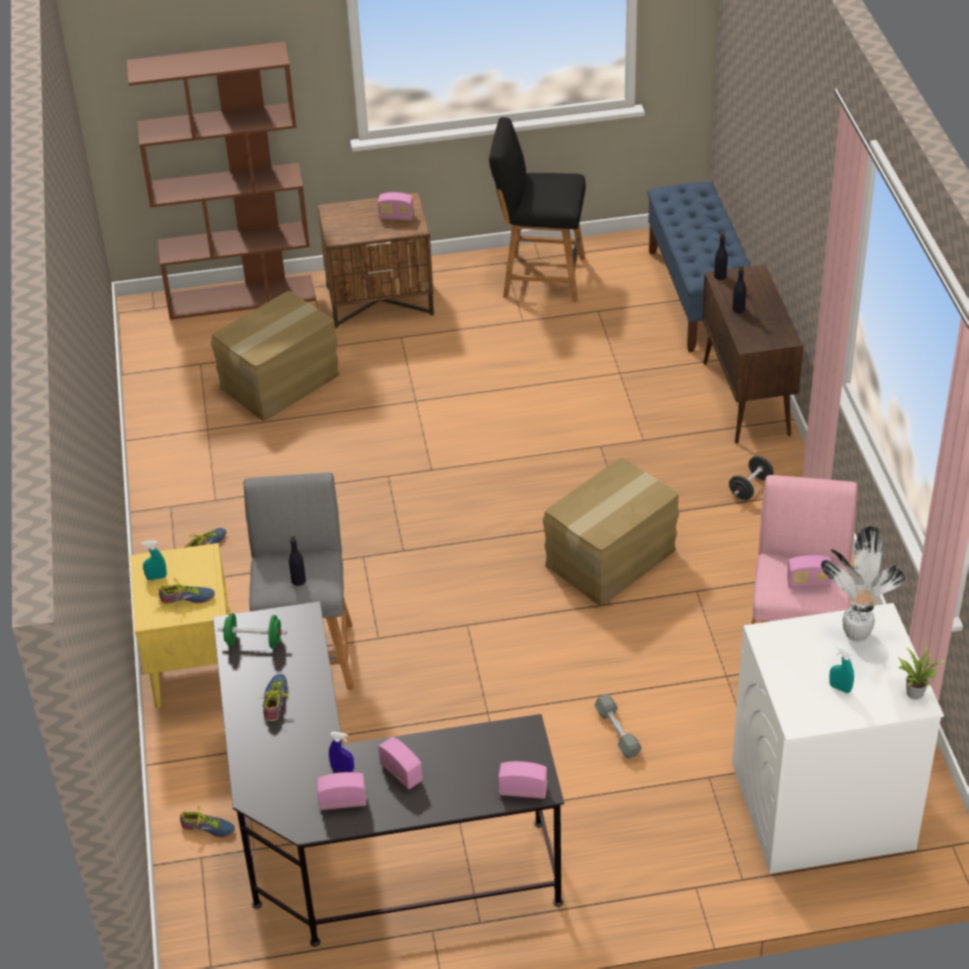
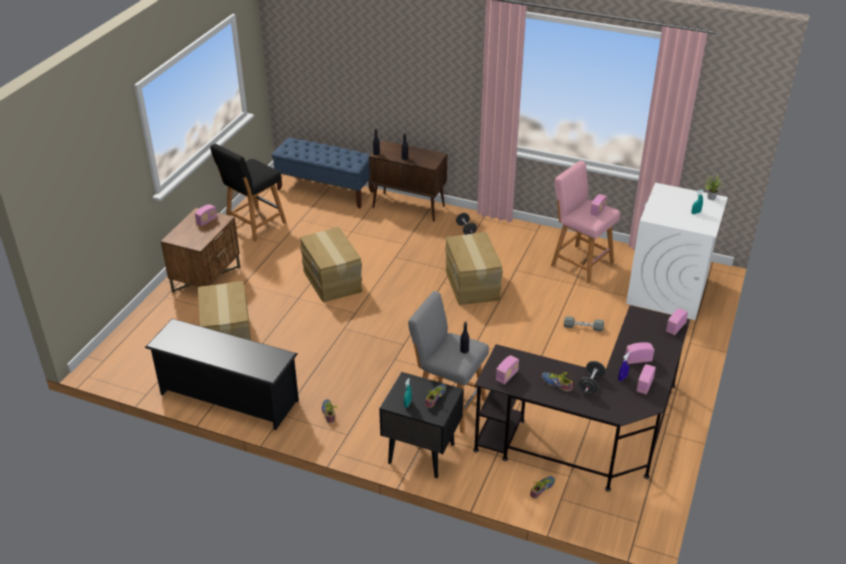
camera: 60 degrees left, 5 degrees down
(167, 443) = (228, 397): none -> black shoe rack
(193, 669) = (420, 452): yellow nightstand -> black nightstand
(242, 297) = (139, 324): brown bookcase -> none
(254, 642) = (507, 376): green dumbbell -> radio
(300, 739) = (591, 384): none -> black dumbbell
(485, 412) = (333, 280): none -> cardboard box
(854, 635) = (667, 198): potted plant -> none

